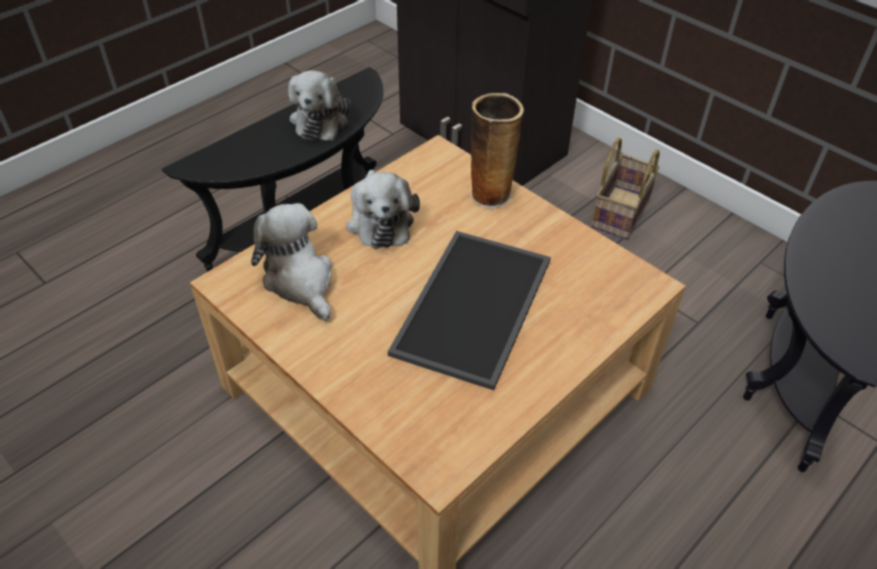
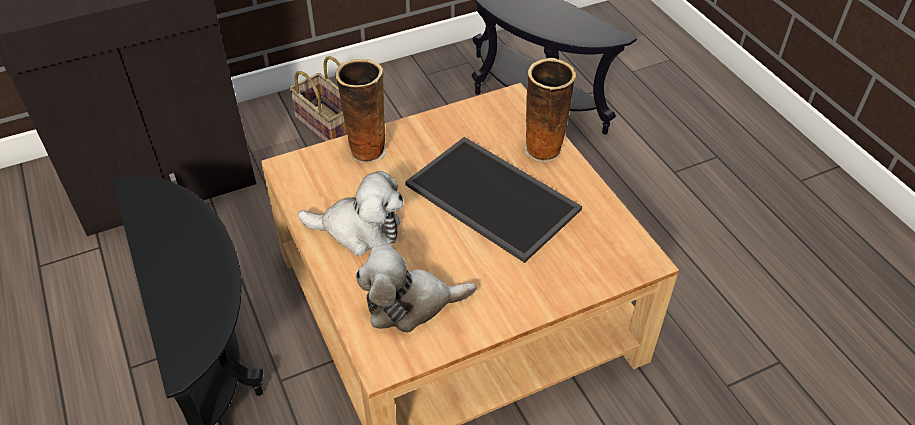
camera: 70 degrees left, 0 degrees up
(321, 119) = (178, 237): plush toy -> none
(575, 333) = (543, 150): none -> vase

